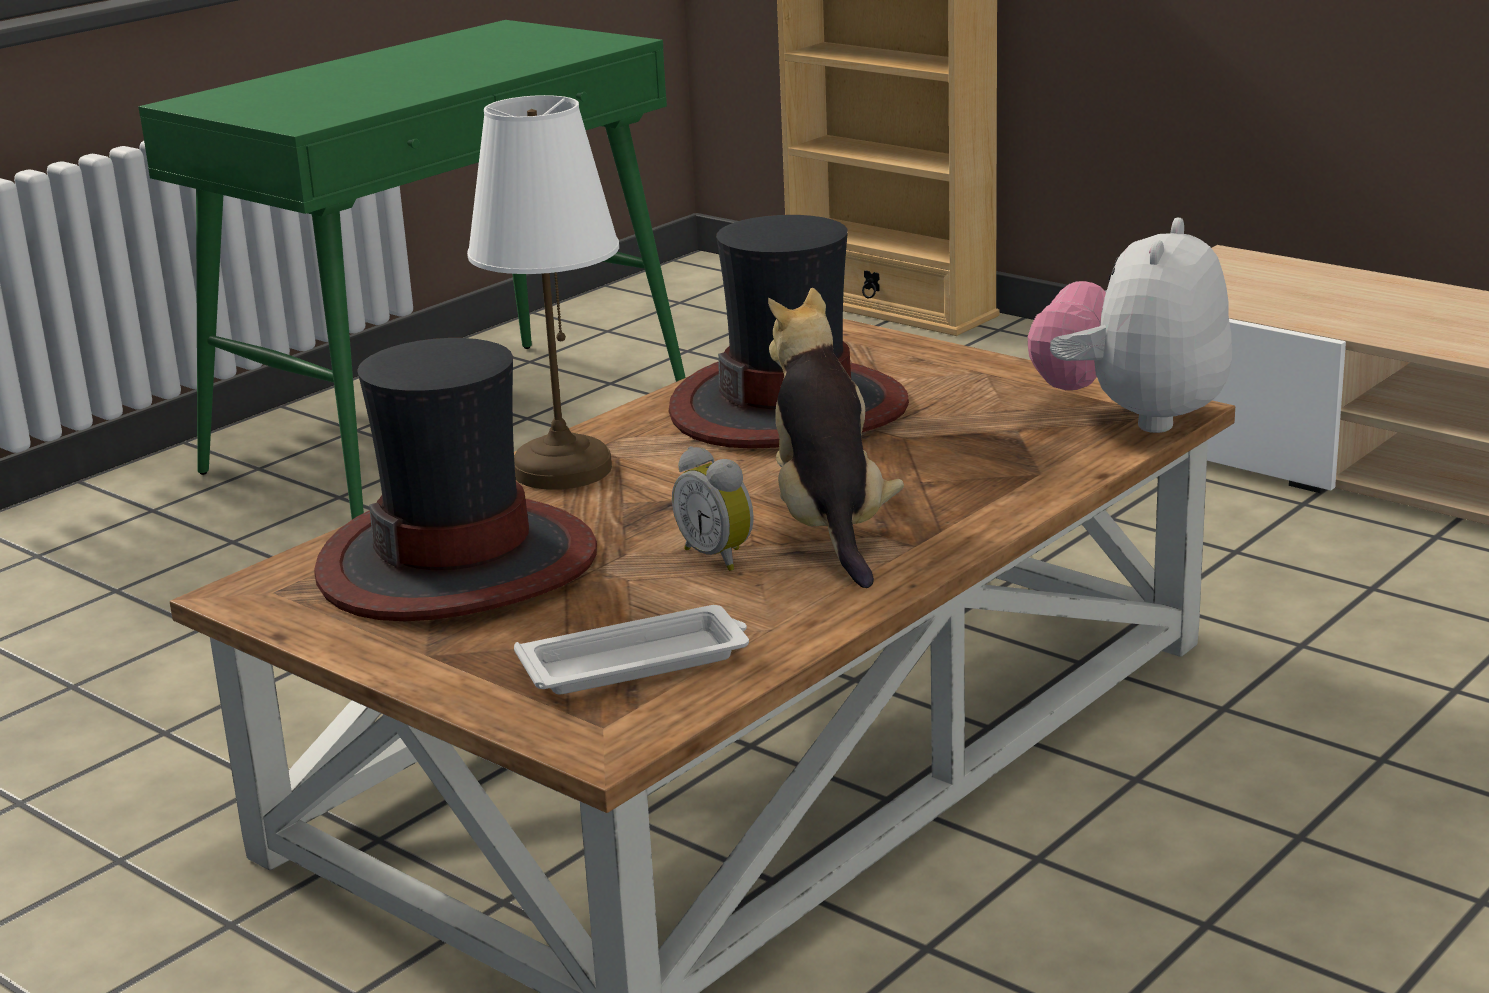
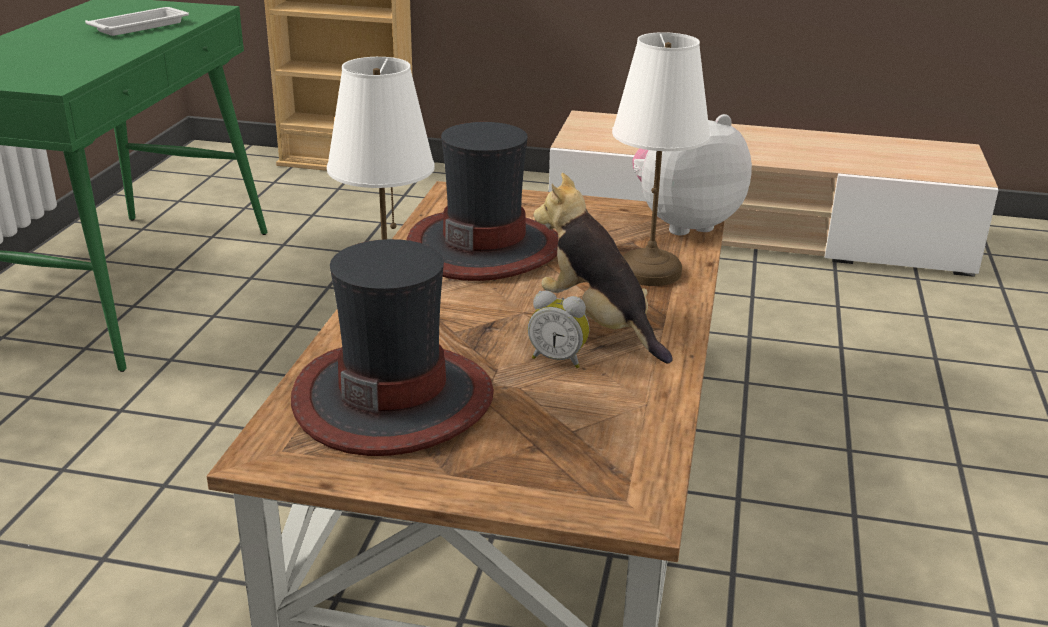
camera: 30 degrees left, 5 degrees up
(638, 662) = (594, 447): white tray -> white tray (141, 26)
(992, 471) = (649, 271): none -> white table lamp
(1133, 416) = (683, 223): plush toy -> plush toy turned 75 degrees clockwise

